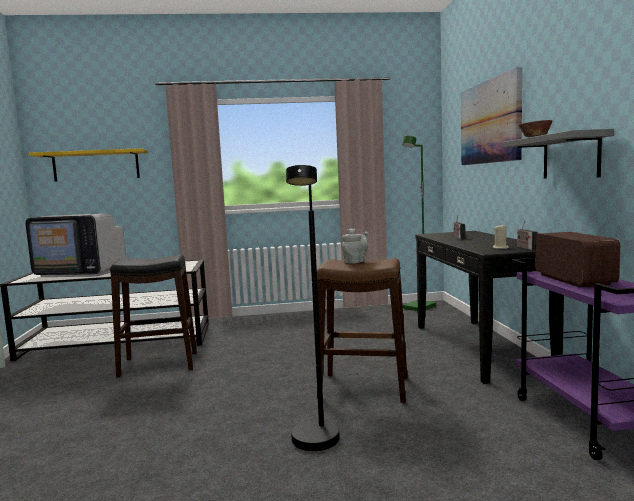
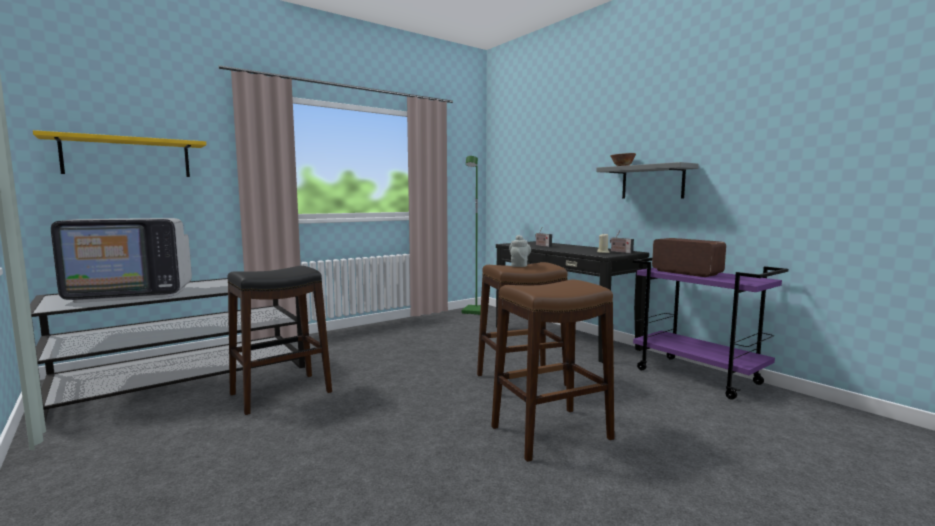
camera: 30 degrees left, 0 degrees up
(316, 446) = (551, 433): black floor lamp -> brown stool
(490, 122) = (555, 150): picture -> none

